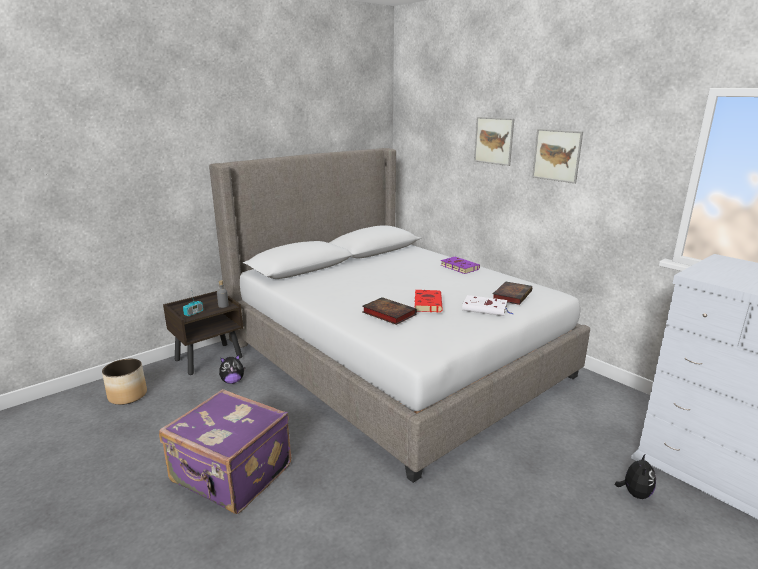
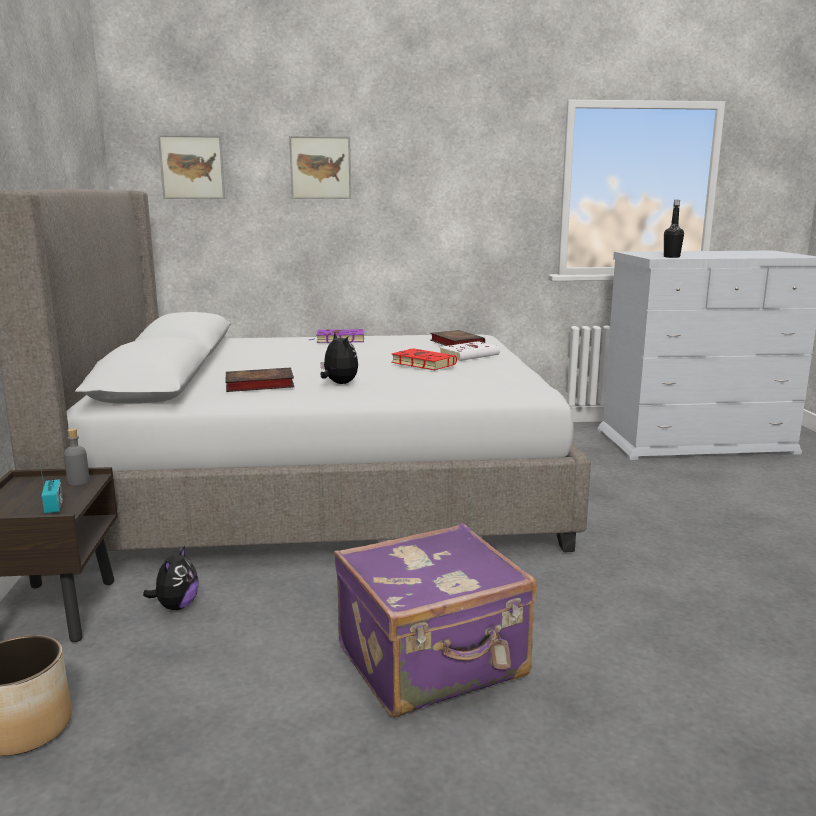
camera: 55 degrees left, 5 degrees down
(387, 313) = (419, 379): book -> book (258, 385)
(557, 155) = (416, 179): picture -> picture (192, 167)
(634, 493) = (673, 475): plush toy -> plush toy (339, 383)
(717, 278) = (671, 257): none -> black bottle

